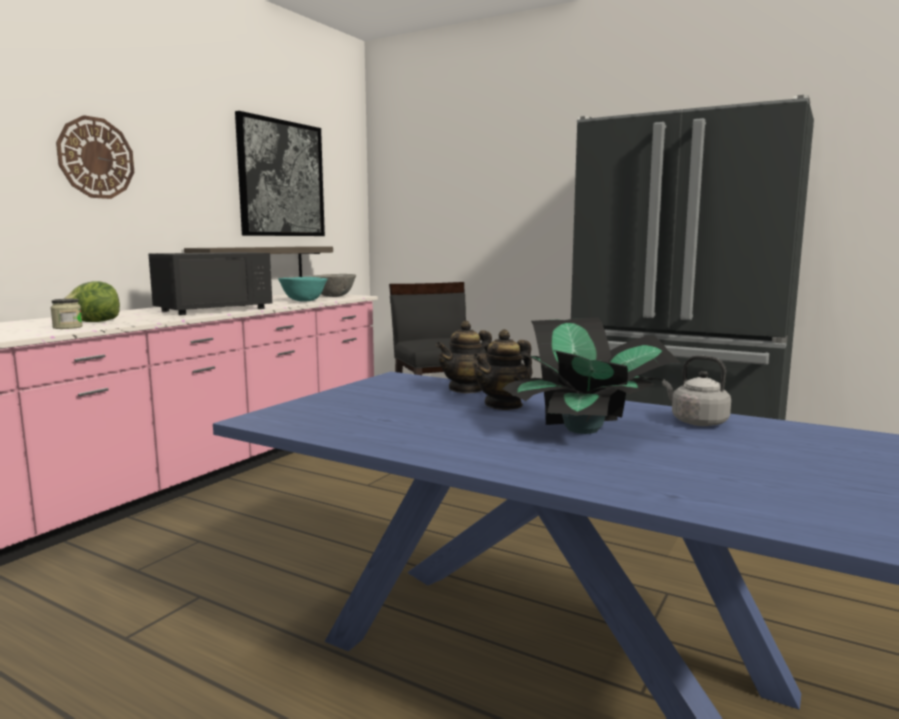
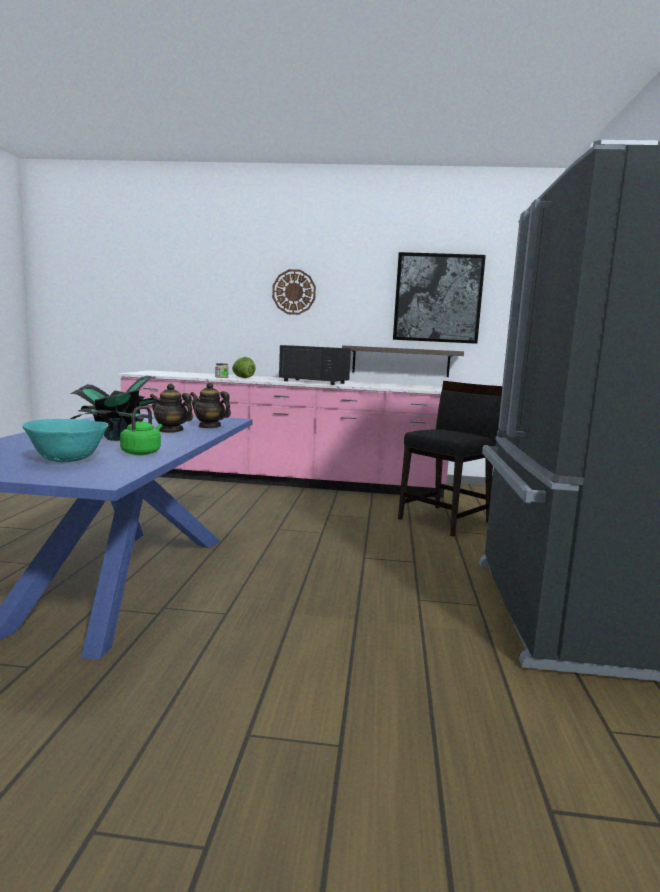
camera: 65 degrees right, 0 degrees up
(303, 301) = (386, 386): turquoise bowl -> turquoise bowl (67, 460)
(334, 297) = (426, 388): grey bowl -> none
(696, 422) = (142, 453): grey kettle -> green kettle

